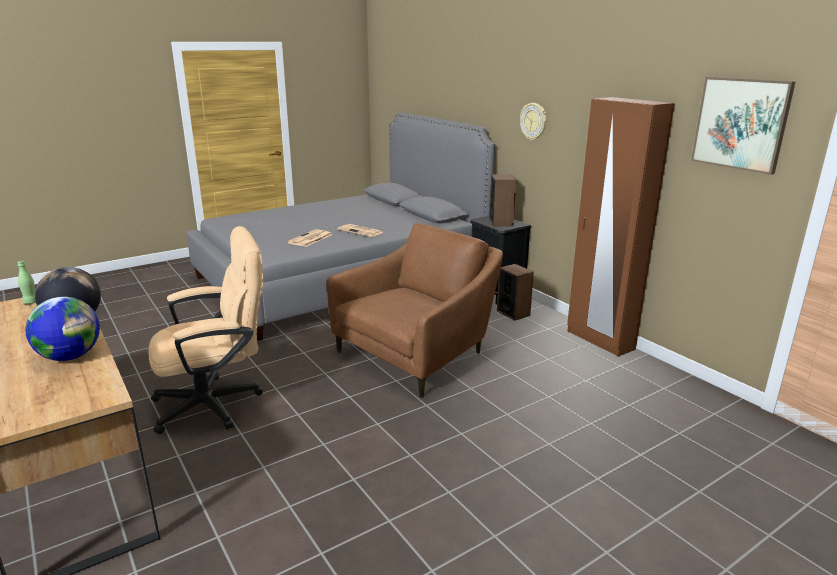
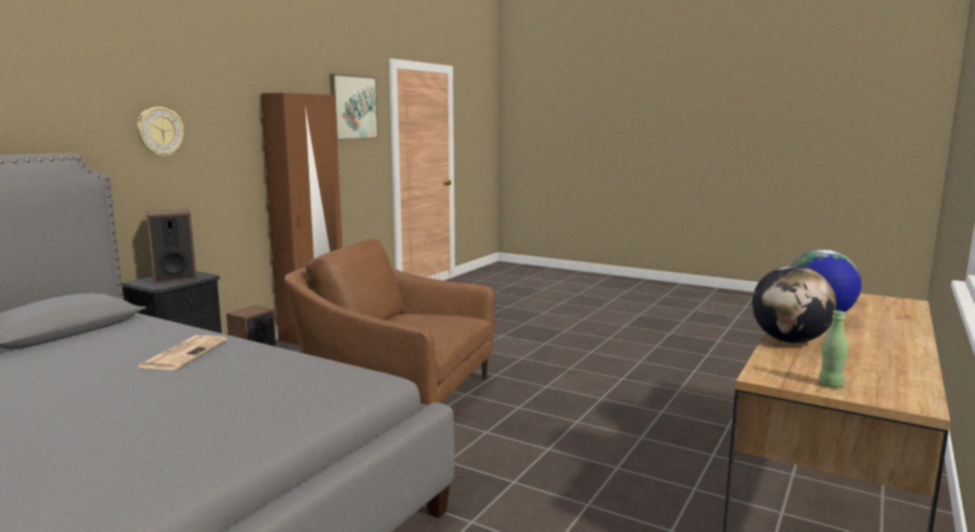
camera: 115 degrees left, 10 degrees down
(217, 403) = (617, 472): beige office chair -> none
(310, 239) = (247, 377): newspaper -> none

